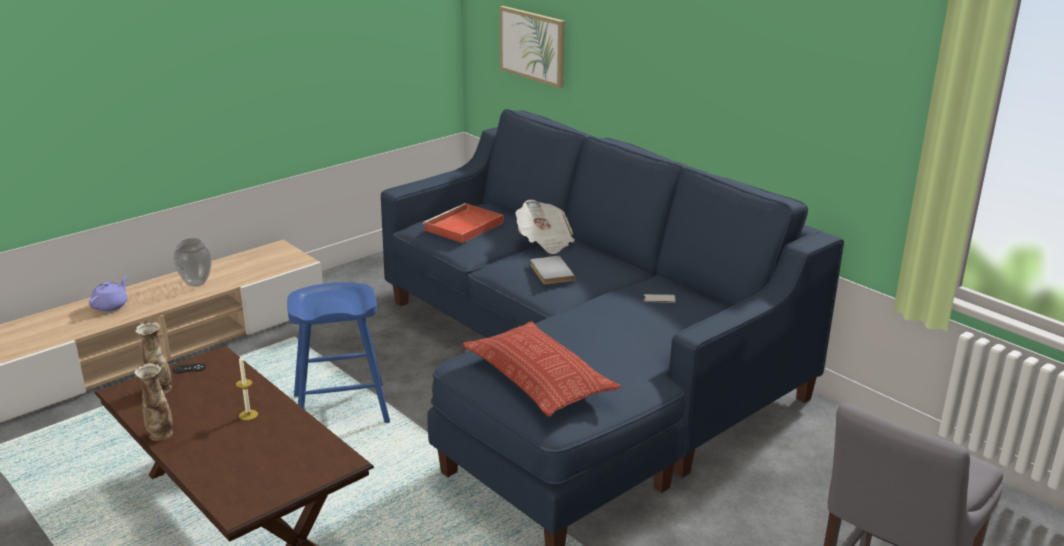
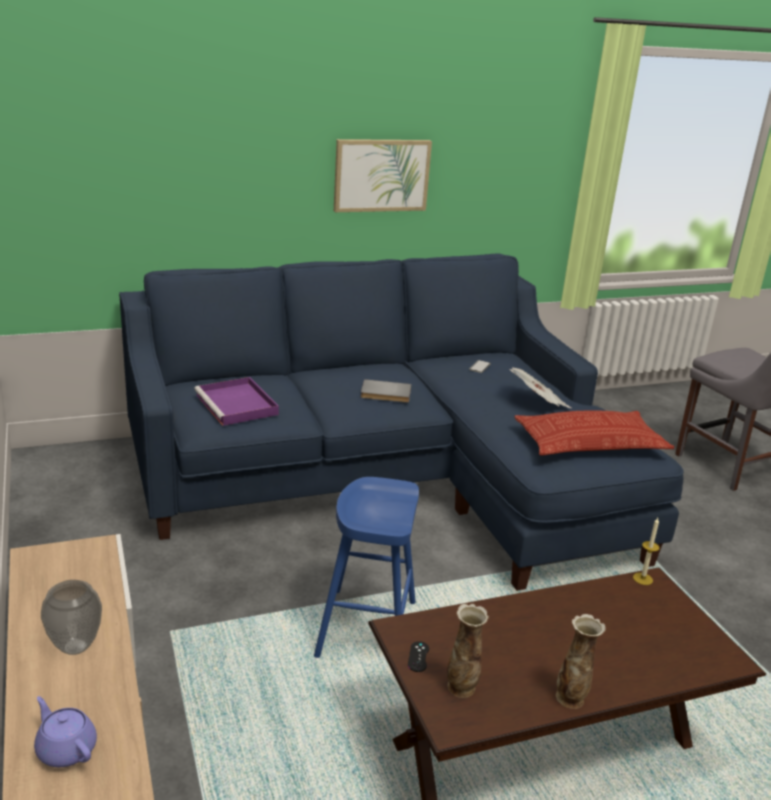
camera: 70 degrees left, 0 degrees up
(248, 415) = (548, 626): candle -> candle (642, 579)
(463, 227) = (238, 405): red tray -> purple tray
(533, 45) = (128, 197): picture -> picture (381, 175)
(544, 241) = (314, 380): newspaper -> newspaper (538, 404)

